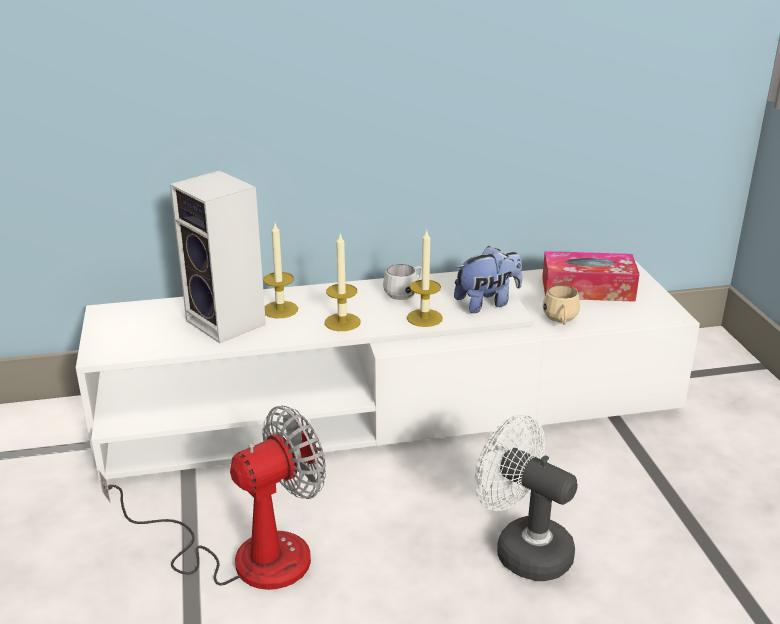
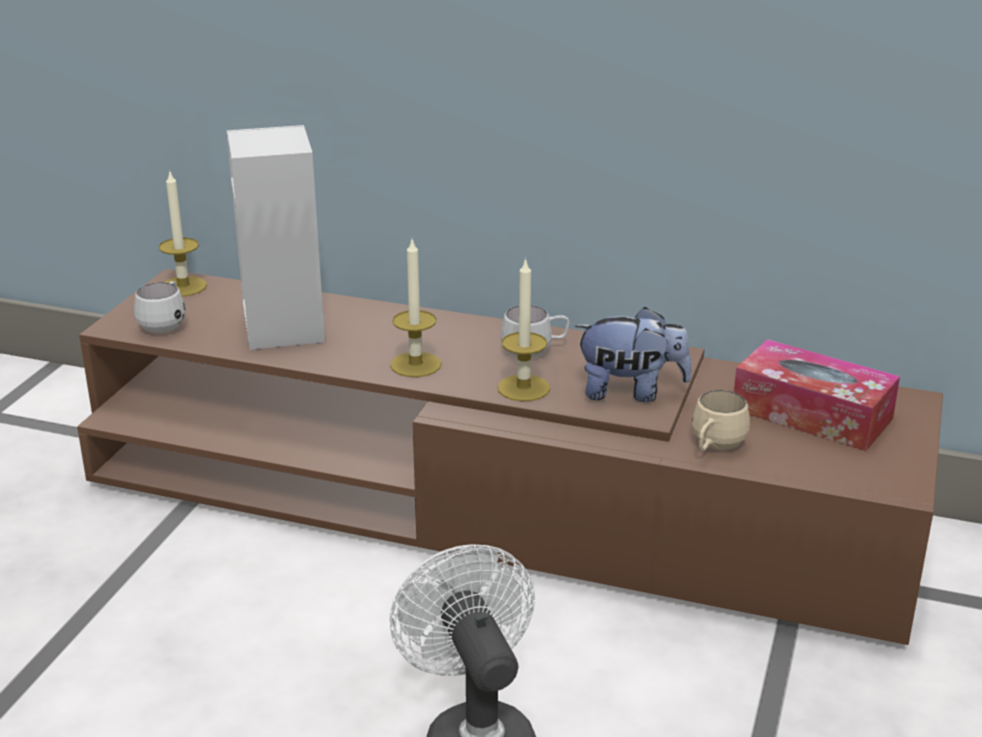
camera: 30 degrees right, 0 degrees up
(135, 342) = (165, 324): none -> white mug
(245, 556) = (152, 620): fan -> none
(280, 309) = (361, 329): candle -> candle (183, 286)
(390, 405) = (490, 504): white tv stand -> brown tv stand

